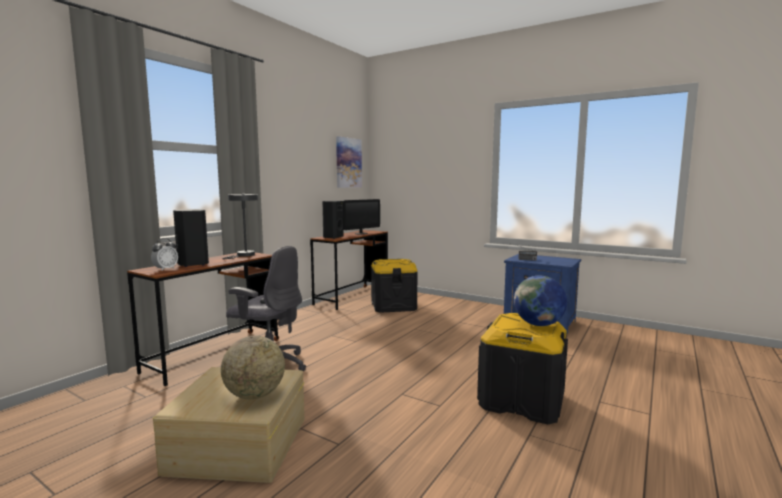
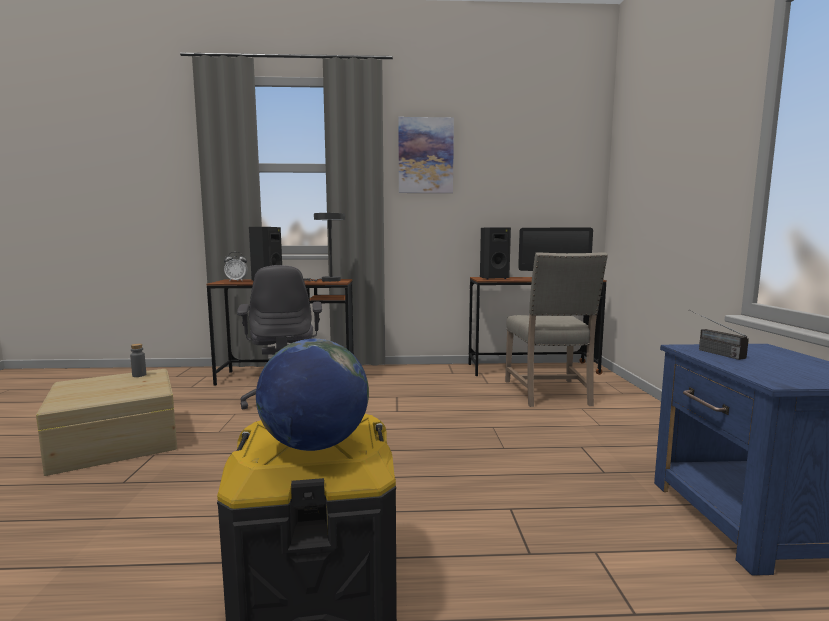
camera: 55 degrees right, 0 degrees up
(218, 377) = (139, 375): none -> grey bottle
(255, 395) = (98, 394): globe -> none
(348, 163) = (558, 175): picture -> picture (425, 156)
(393, 306) = (549, 393): black storage box -> beige chair

